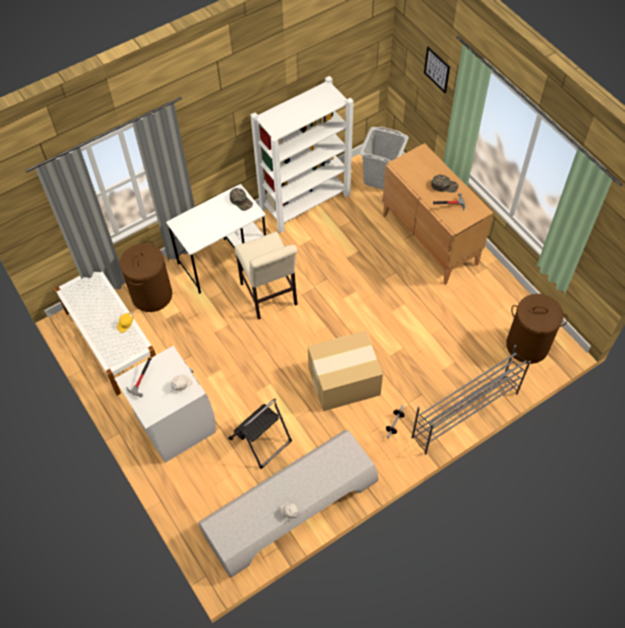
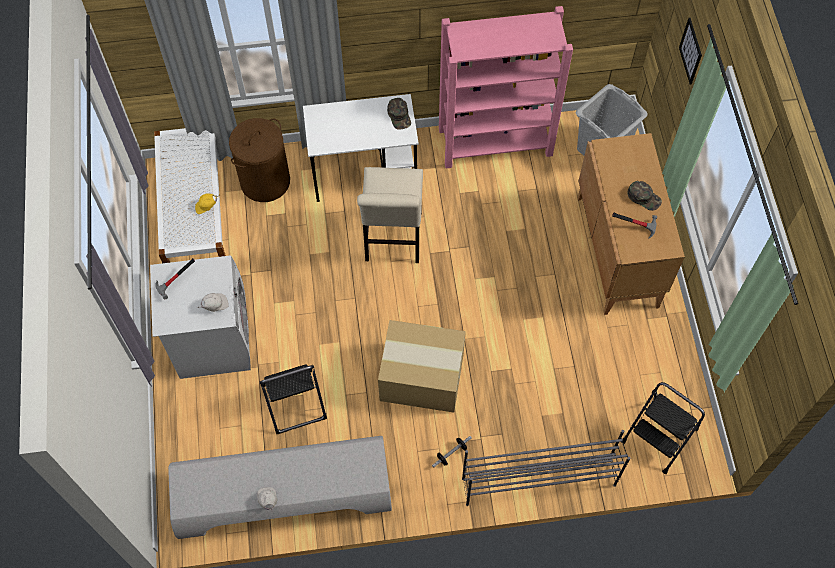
camera: 25 degrees right, 5 degrees up
(305, 201) = (495, 141): white bookcase -> pink bookcase
(527, 345) = (662, 433): brown laundry basket -> black step ladder

